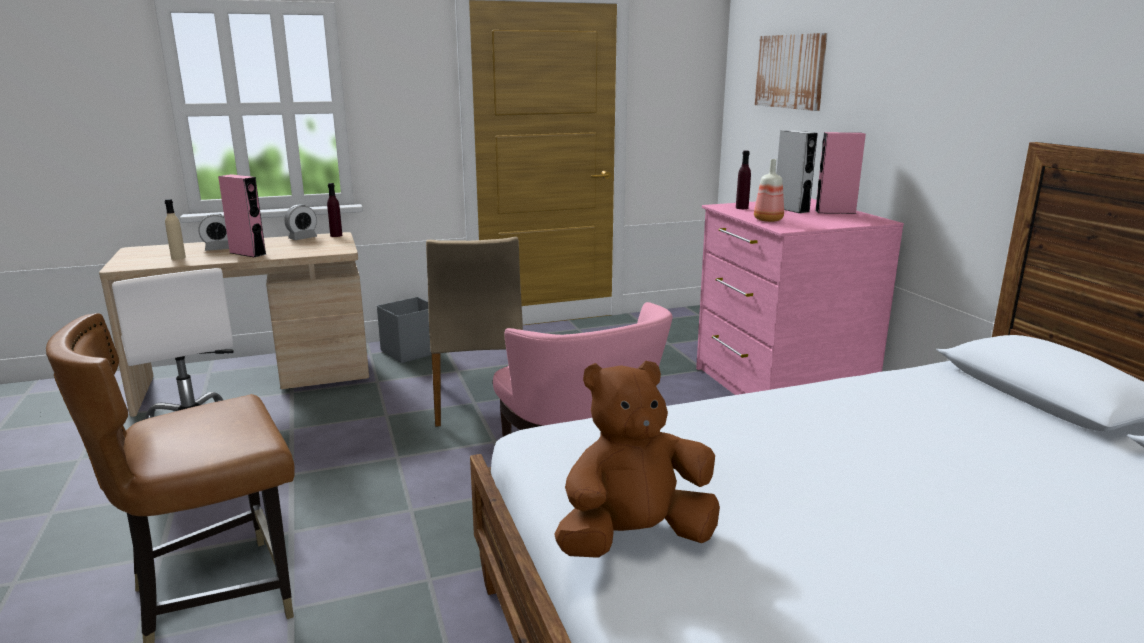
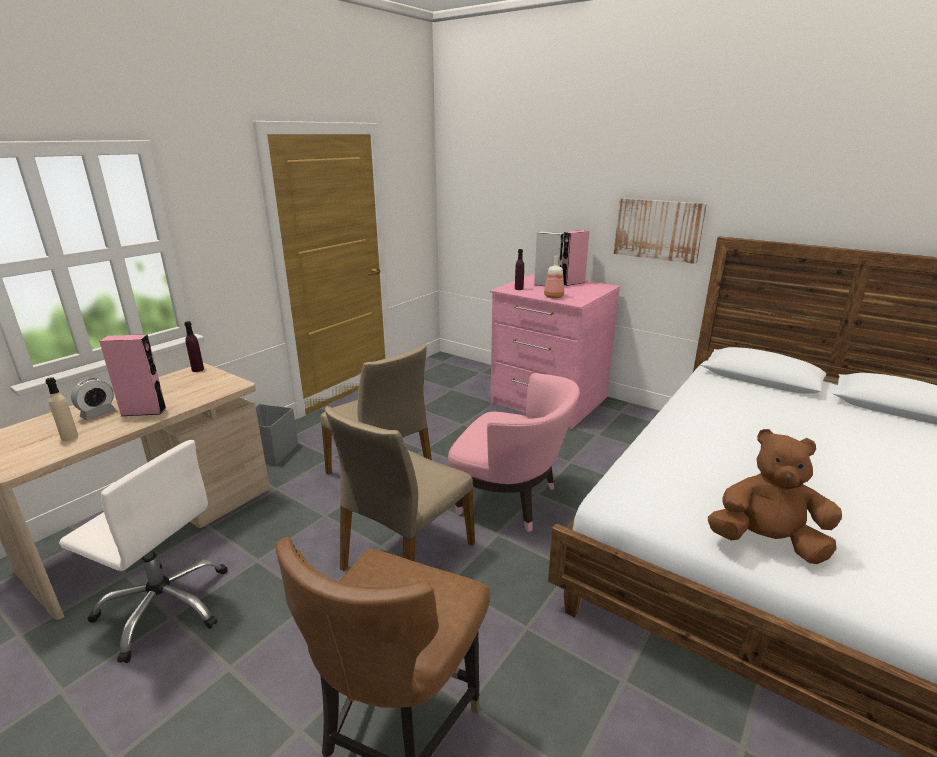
camera: 35 degrees left, 5 degrees up
(302, 238) = (168, 380): alarm clock -> none
(407, 473) = (406, 556): none -> beige chair
(635, 539) = (766, 542): brown plush toy -> brown plush toy turned 75 degrees clockwise
(790, 71) = (506, 186): picture -> picture (658, 229)

